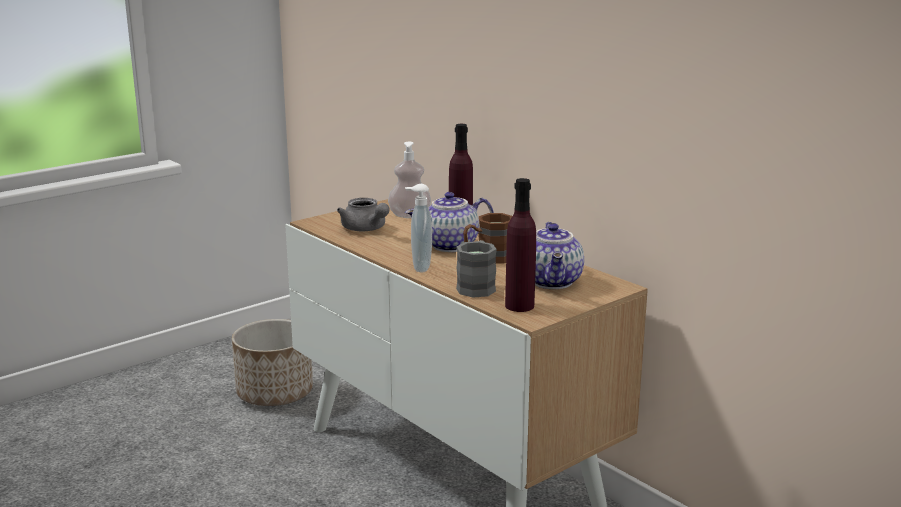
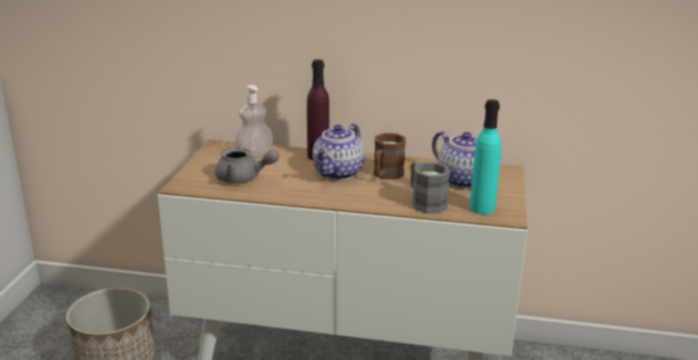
camera: 40 degrees left, 5 degrees up
(419, 267) = (353, 200): soap dispenser -> none
(519, 306) = (482, 208): purple bottle -> turquoise bottle

